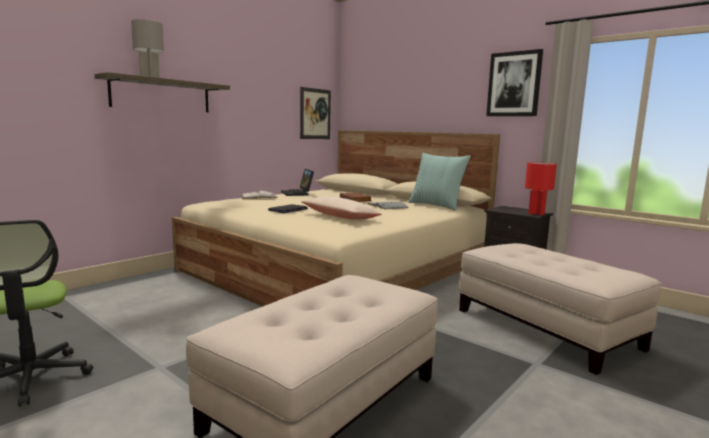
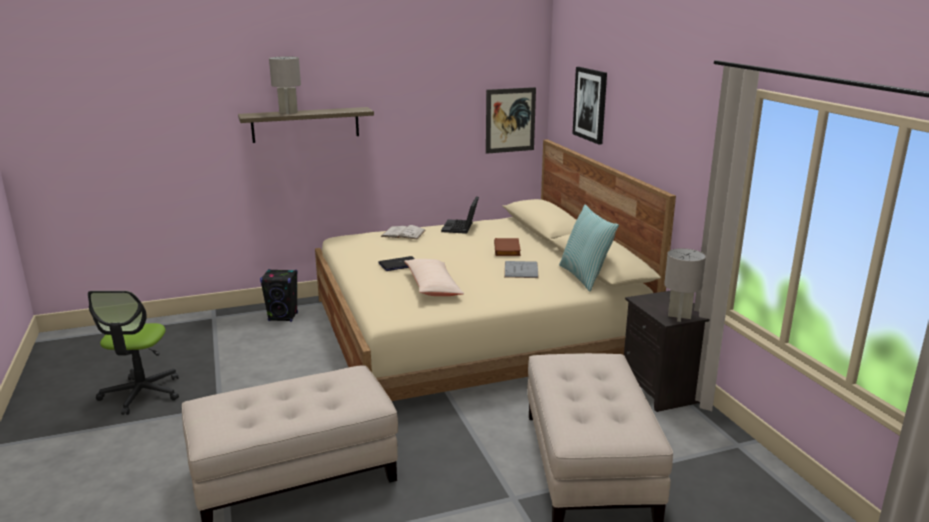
camera: 30 degrees right, 10 degrees up
(150, 286) = (283, 317): none -> black speaker
(514, 84) = (694, 131): picture -> picture (590, 104)
(536, 213) = (679, 317): red table lamp -> grey table lamp

